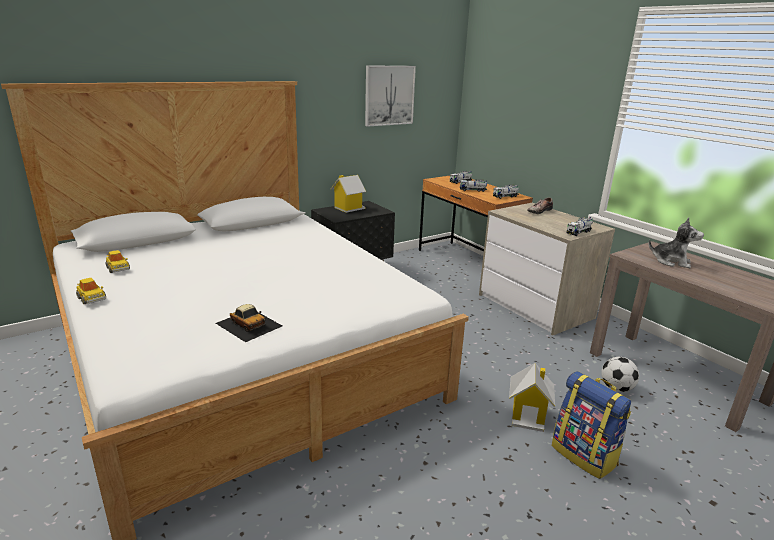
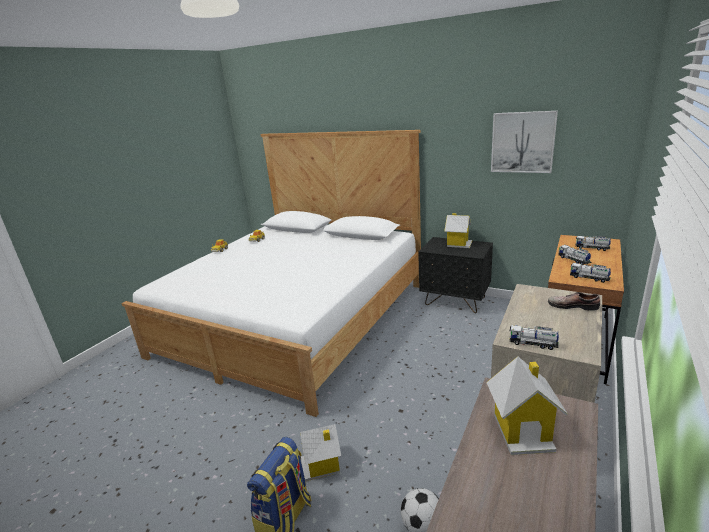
camera: 65 degrees right, 0 degrees up
(249, 324) = (213, 287): toy car -> none
(671, 262) = (523, 430): plush toy -> toy house

